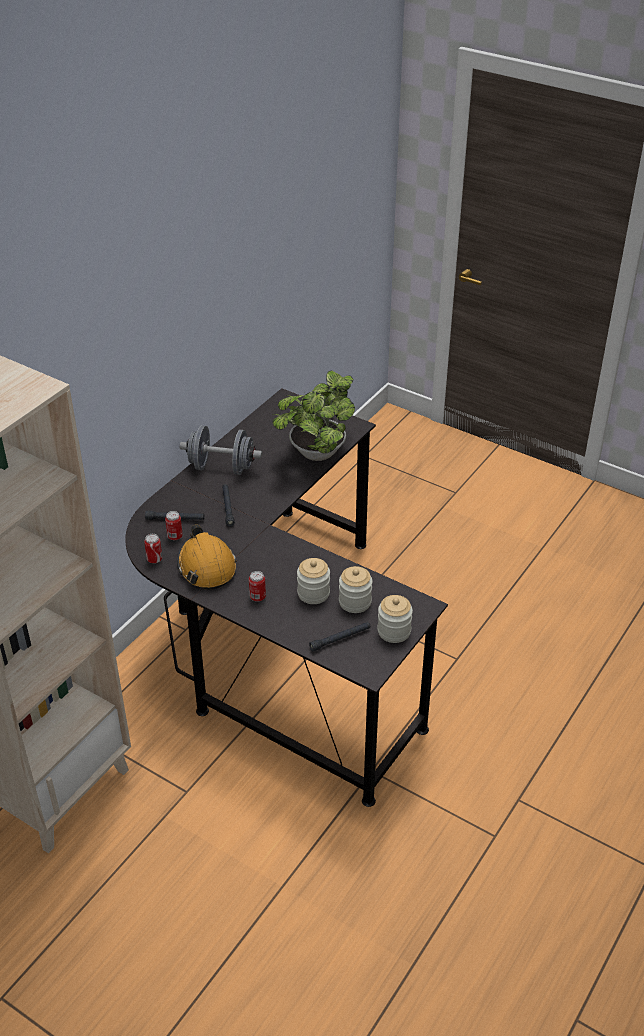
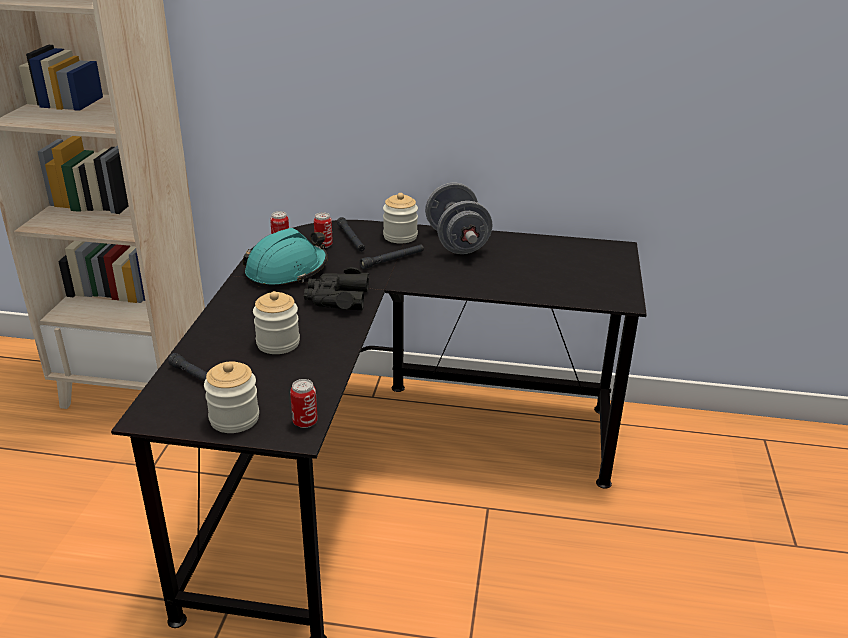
camera: 65 degrees right, 10 degrees down
(206, 566) = (287, 271): orange hard hat -> turquoise hard hat
(257, 597) = (252, 310): can -> can (305, 422)
(268, 550) = (337, 298): none -> black binoculars
(315, 455) = (536, 287): potted plant -> none
(355, 602) = (277, 376): jar -> jar (400, 236)

